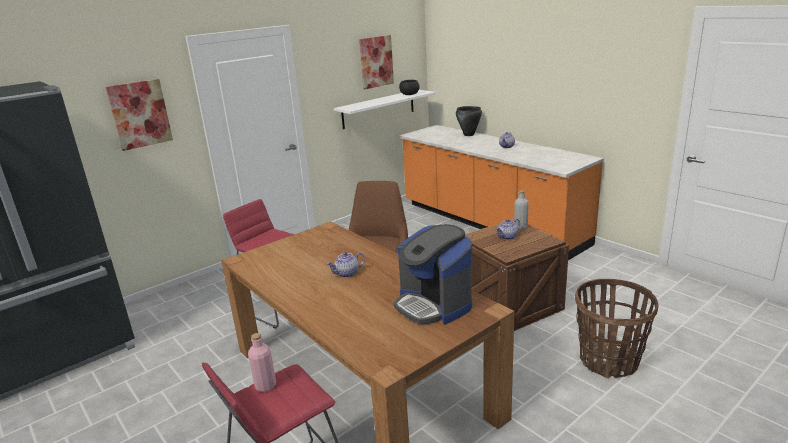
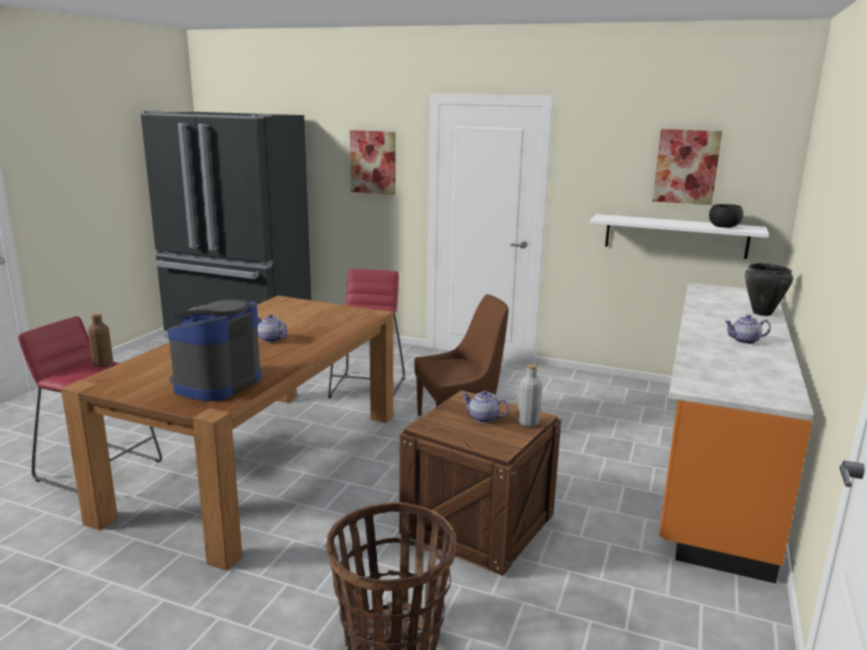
camera: 60 degrees right, 5 degrees down
(265, 386) = (103, 364): pink bottle -> brown bottle

